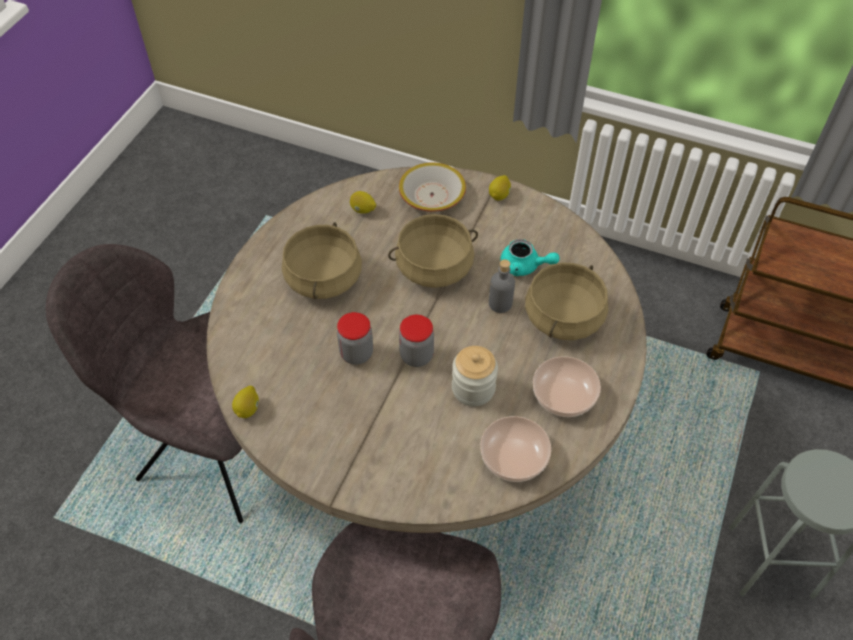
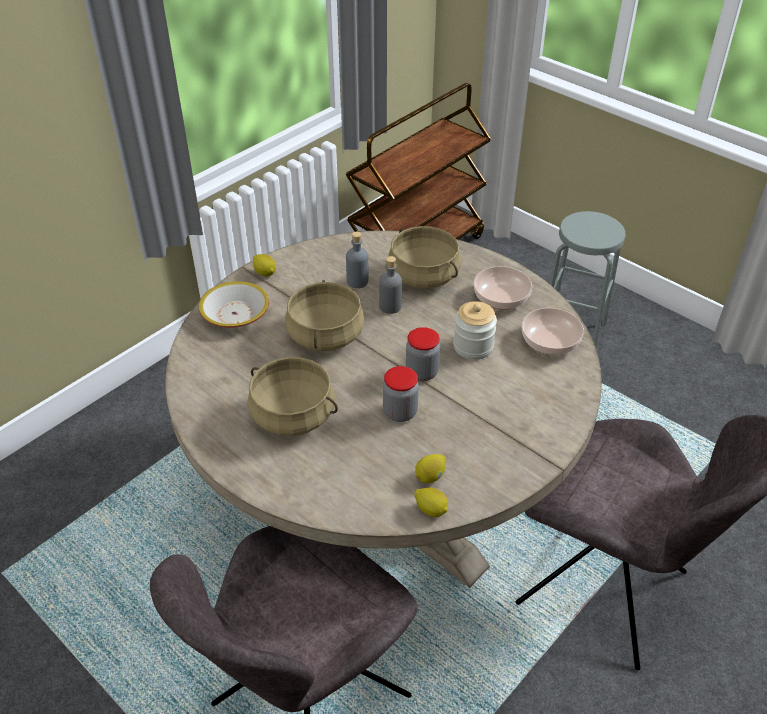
camera: 70 degrees left, 10 degrees down
(363, 210) = (220, 366): lemon -> lemon (430, 476)
(524, 266) = (357, 281): turquoise teapot -> grey bottle

